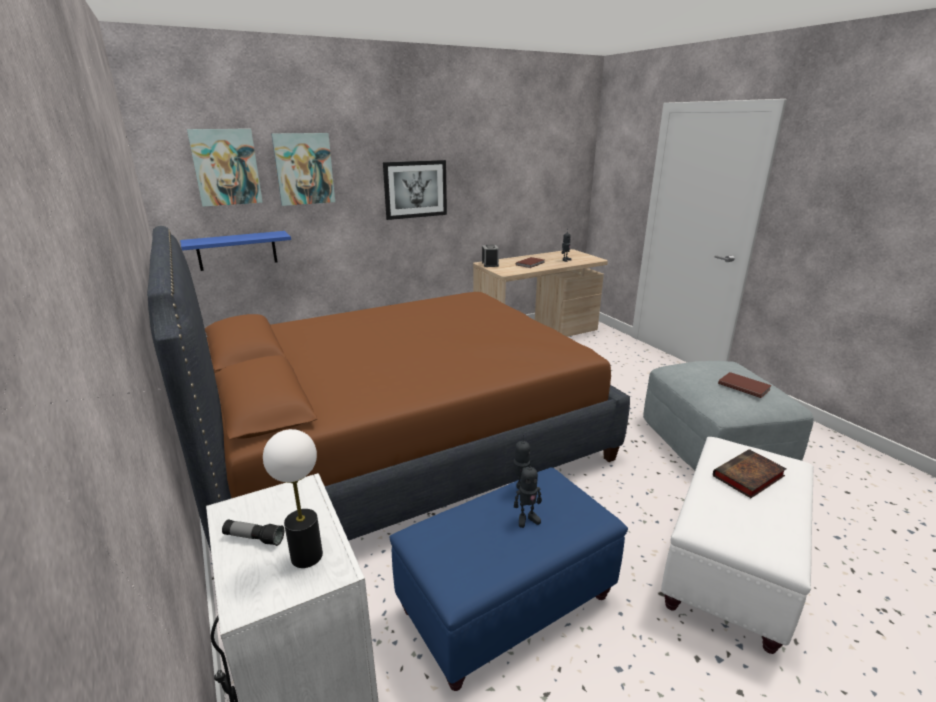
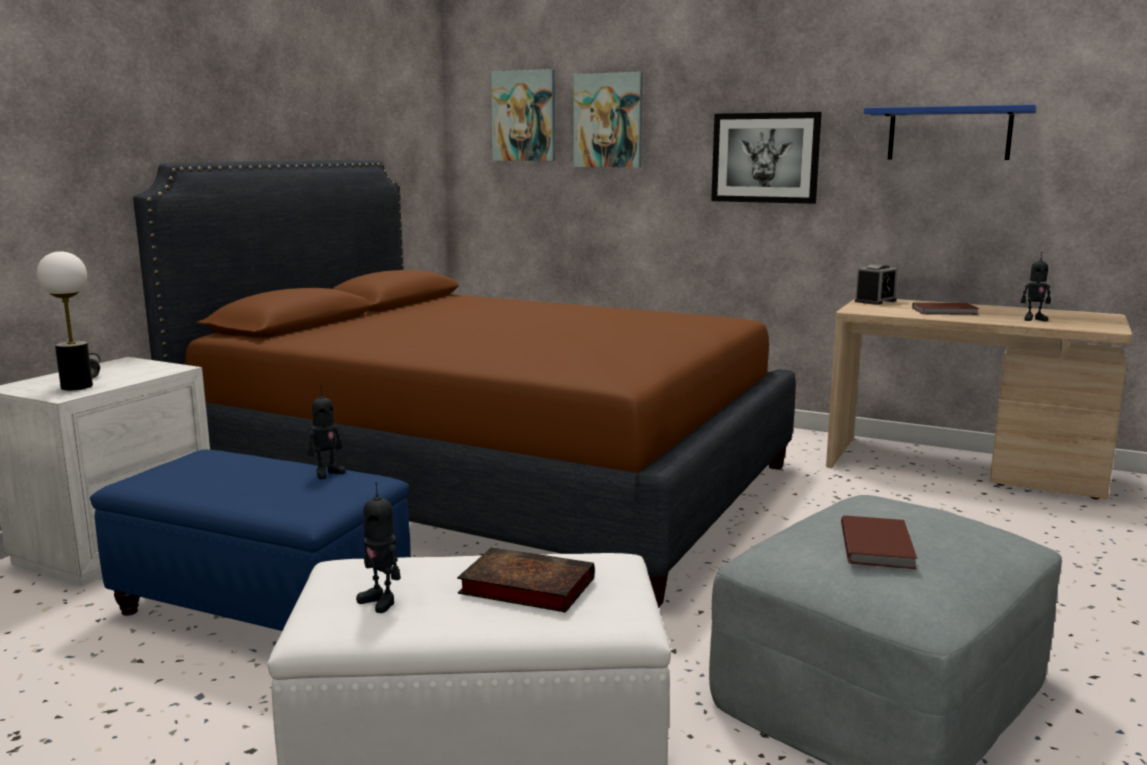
camera: 55 degrees right, 10 degrees down
(237, 250) = (521, 219): blue shelf -> blue shelf (949, 134)
(527, 519) = (270, 485): toy robot -> toy robot (381, 601)

